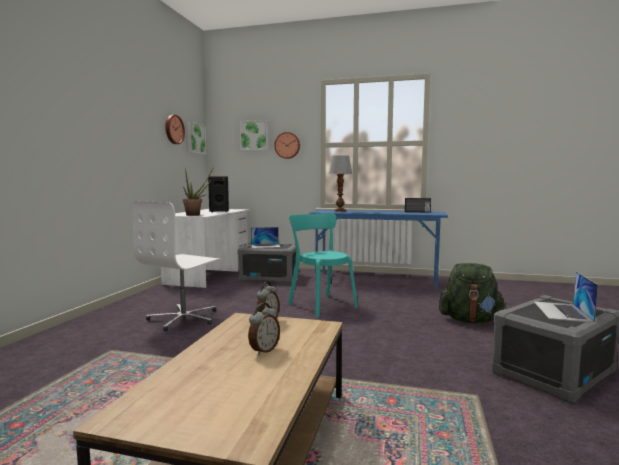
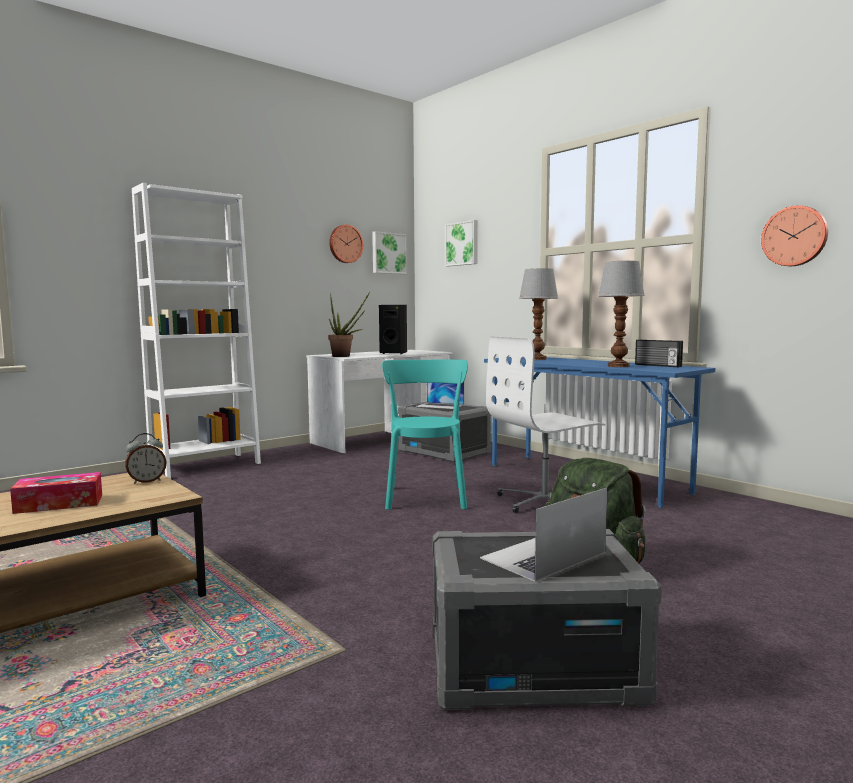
camera: 35 degrees right, 0 degrees up
(111, 314) = (205, 466): none -> white bookcase
(184, 318) = (253, 482): white office chair -> white office chair (545, 502)
(263, 350) = (59, 504): alarm clock -> tissue box
(287, 145) = (500, 256): wall clock -> wall clock (795, 236)
(404, 213) = (618, 366): none -> table lamp

